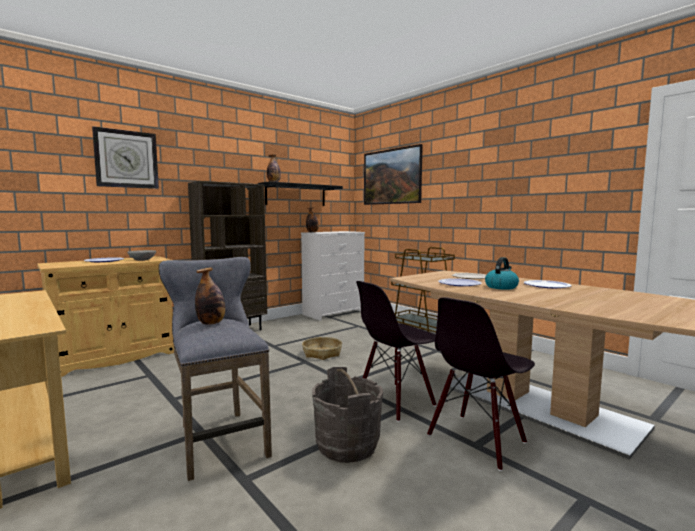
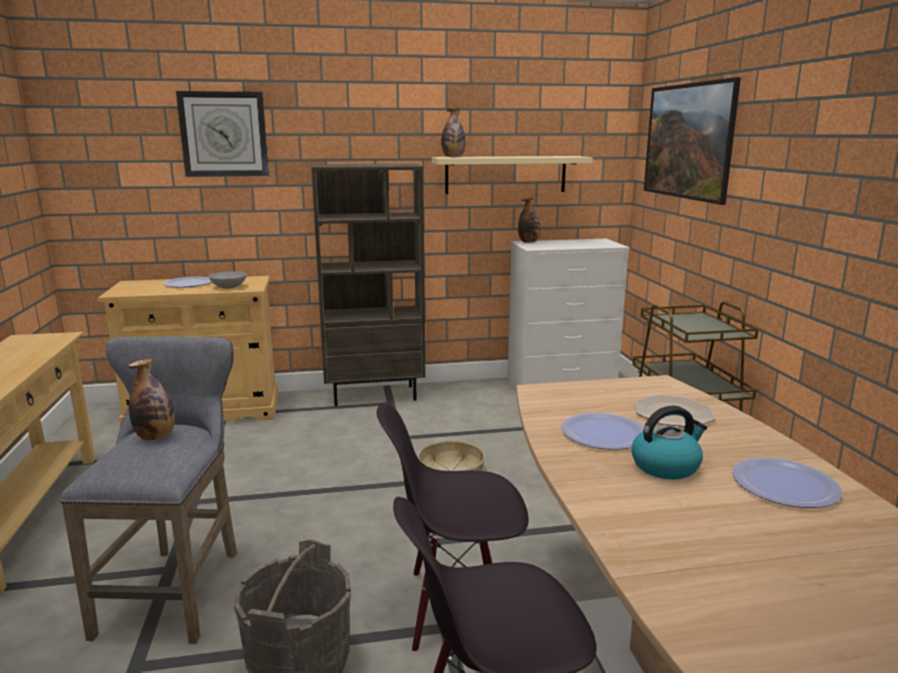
camera: 30 degrees right, 10 degrees up
(296, 195) = (505, 174): black shelf -> beige shelf

